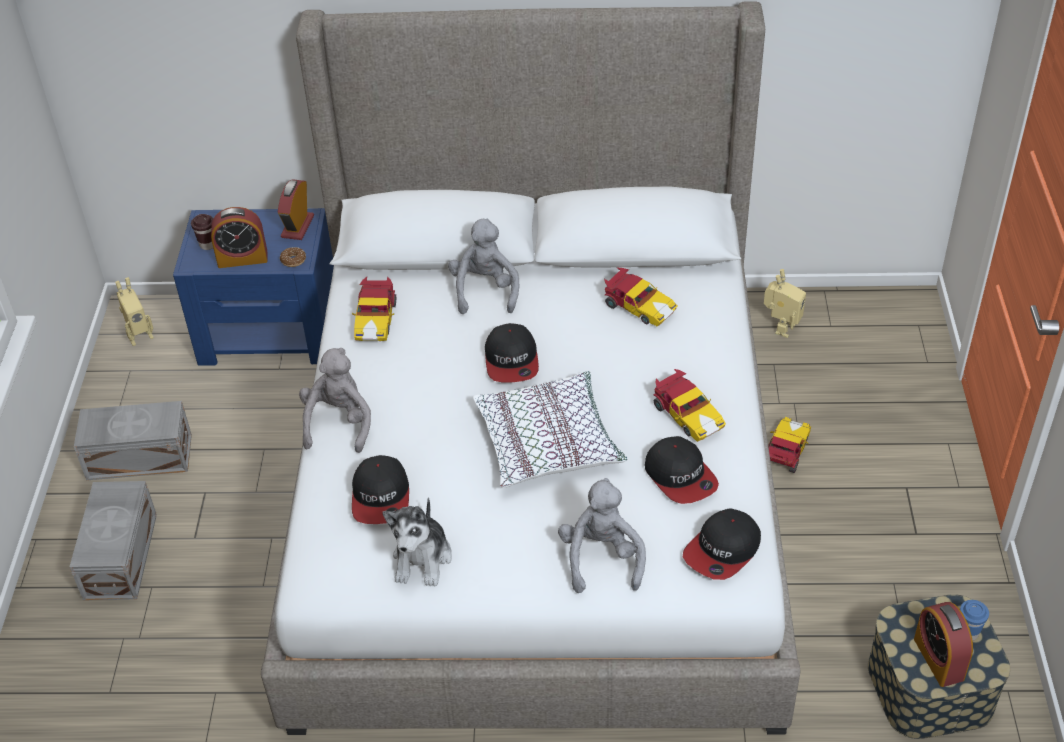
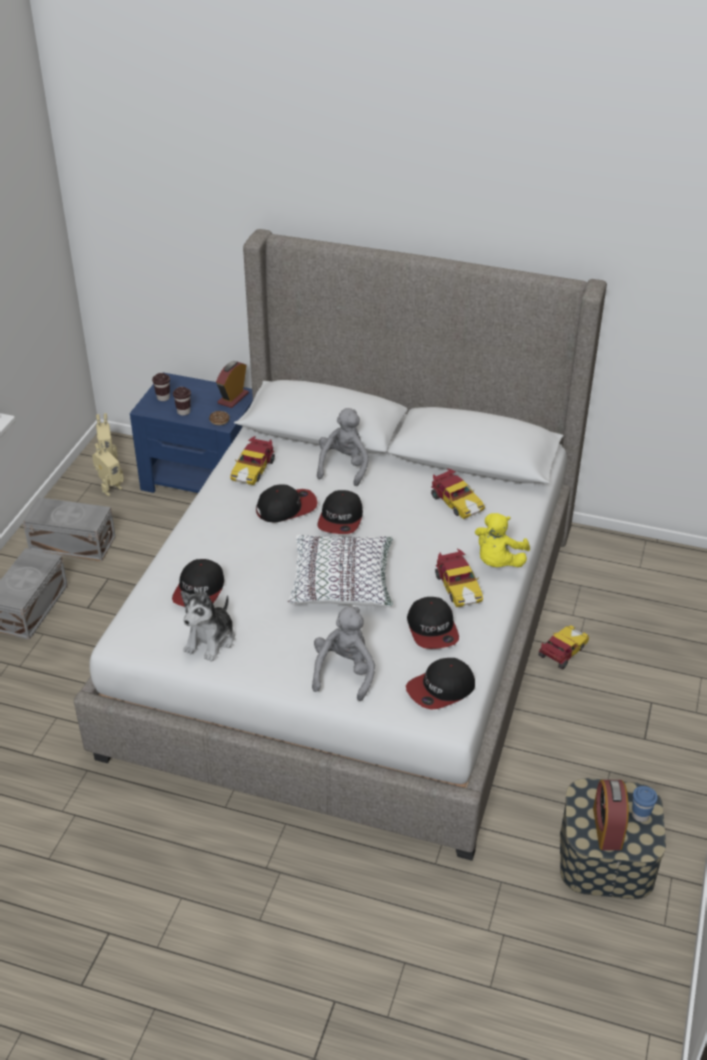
camera: 15 degrees right, 5 degrees down
(242, 258) = (183, 412): alarm clock -> brown cup
(339, 423) = (193, 534): grey plush toy -> none
(439, 361) = (286, 507): none -> cap
(719, 372) = (498, 562): none -> yellow plush toy
(781, 327) = (598, 559): toy robot -> toy robot (110, 488)

